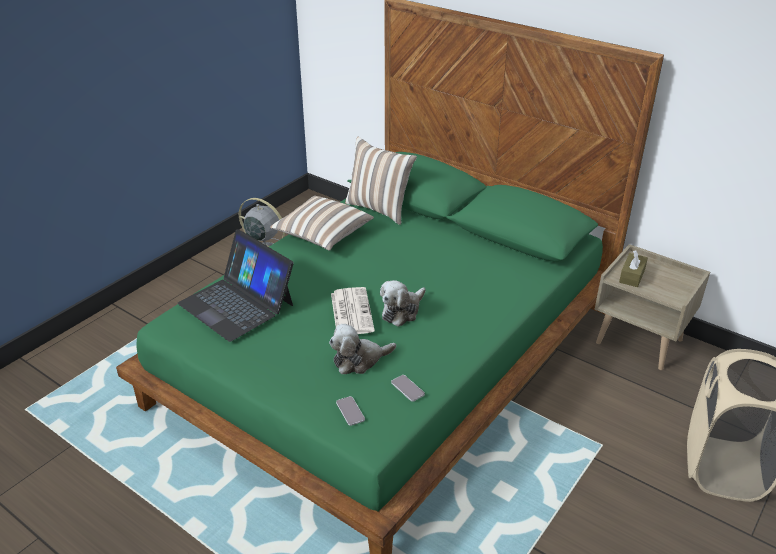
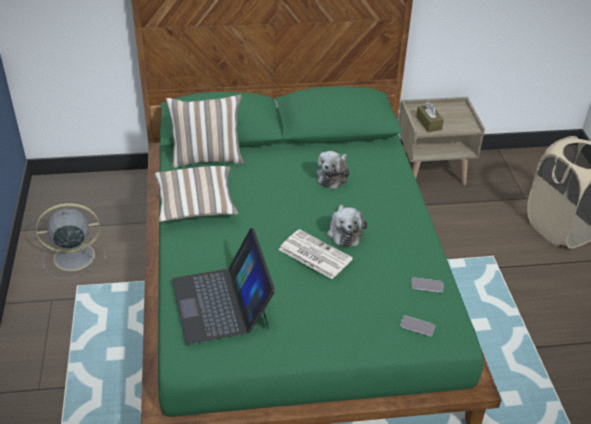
camera: 45 degrees left, 5 degrees up
(237, 304) = (222, 303): laptop -> laptop turned 75 degrees clockwise
(359, 360) = (369, 287): plush toy -> plush toy (333, 176)

